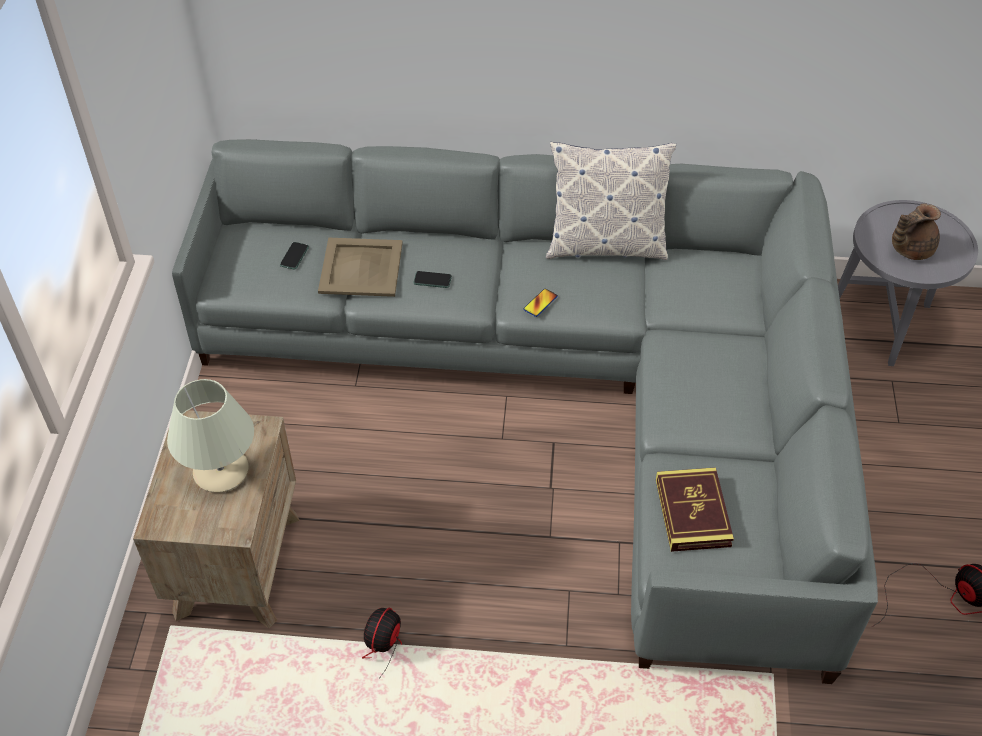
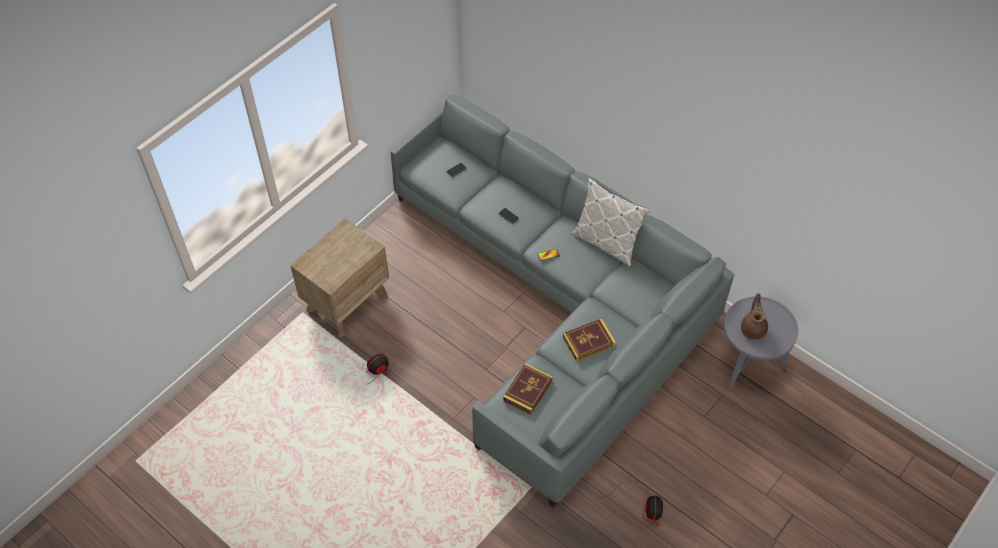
camera: 35 degrees right, 5 degrees up
(221, 471) = (343, 256): beige table lamp -> none
(362, 267) = (482, 192): beige tray -> none
(710, 390) = (588, 341): none -> book
(909, 249) = (753, 329): brown teapot -> brown teapot turned 90 degrees clockwise

